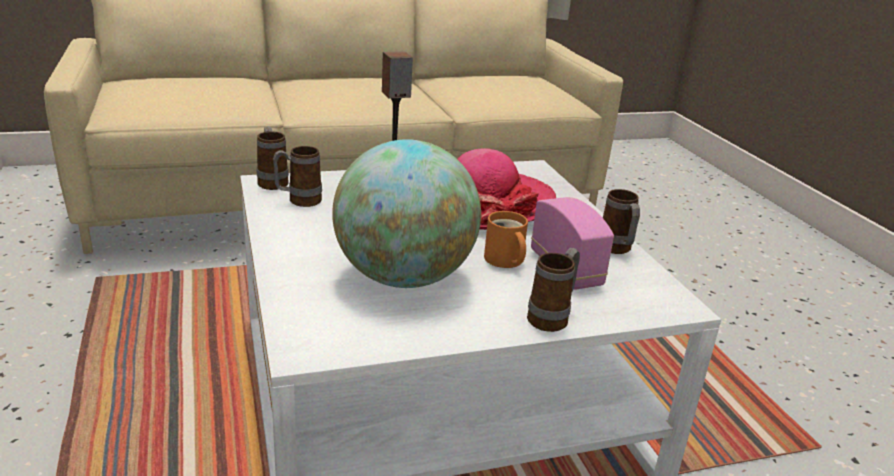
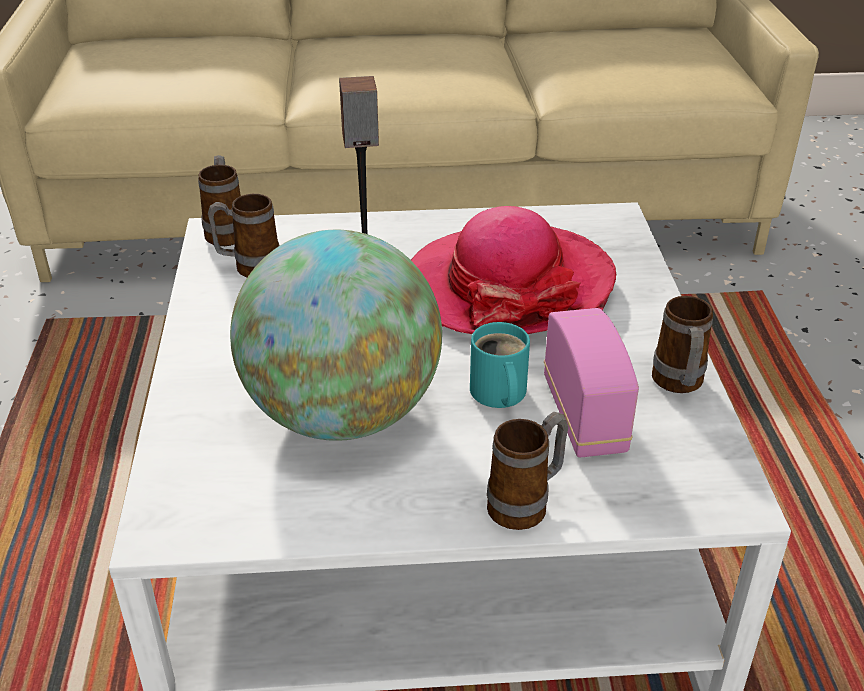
camera: 15 degrees right, 10 degrees up
(504, 261) = (497, 394): orange mug -> turquoise mug

